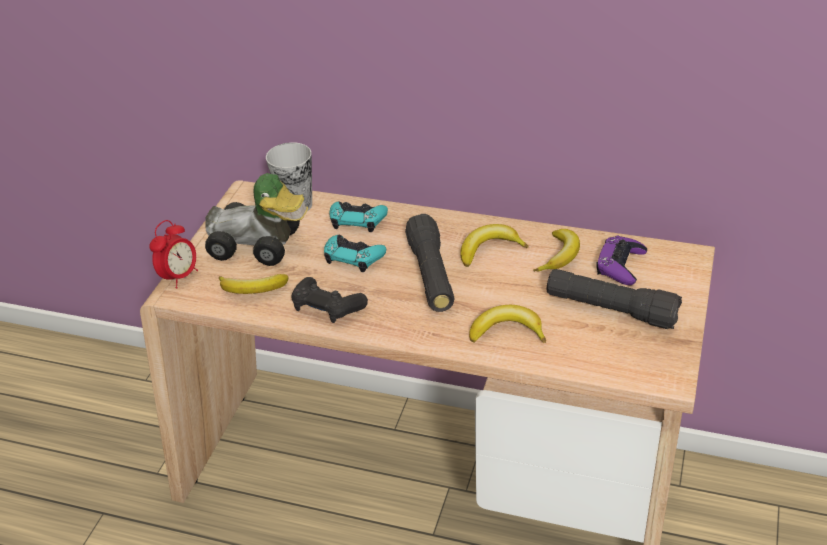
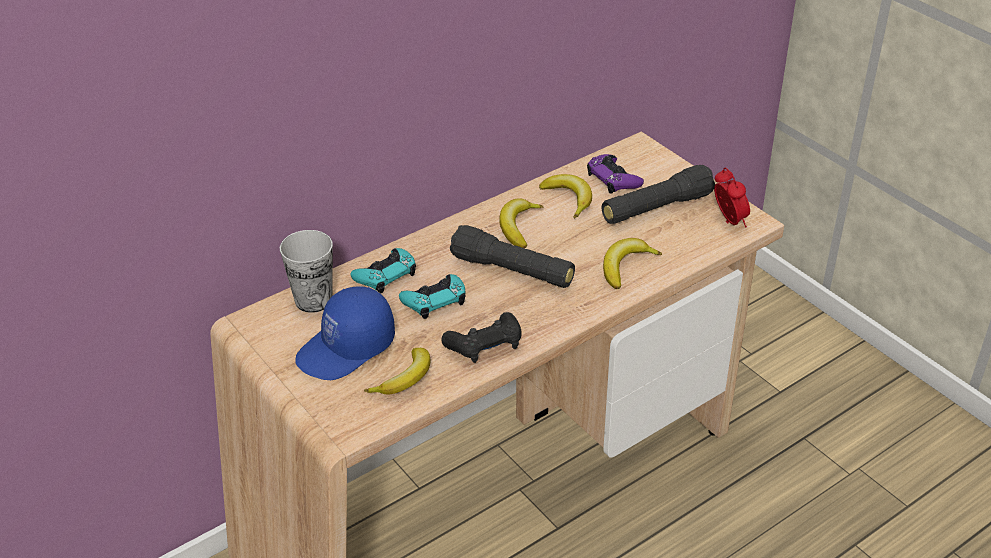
camera: 55 degrees left, 0 degrees up
(179, 277) = (325, 419): alarm clock -> alarm clock (728, 221)
(259, 247) = (347, 349): toy car -> blue cap

